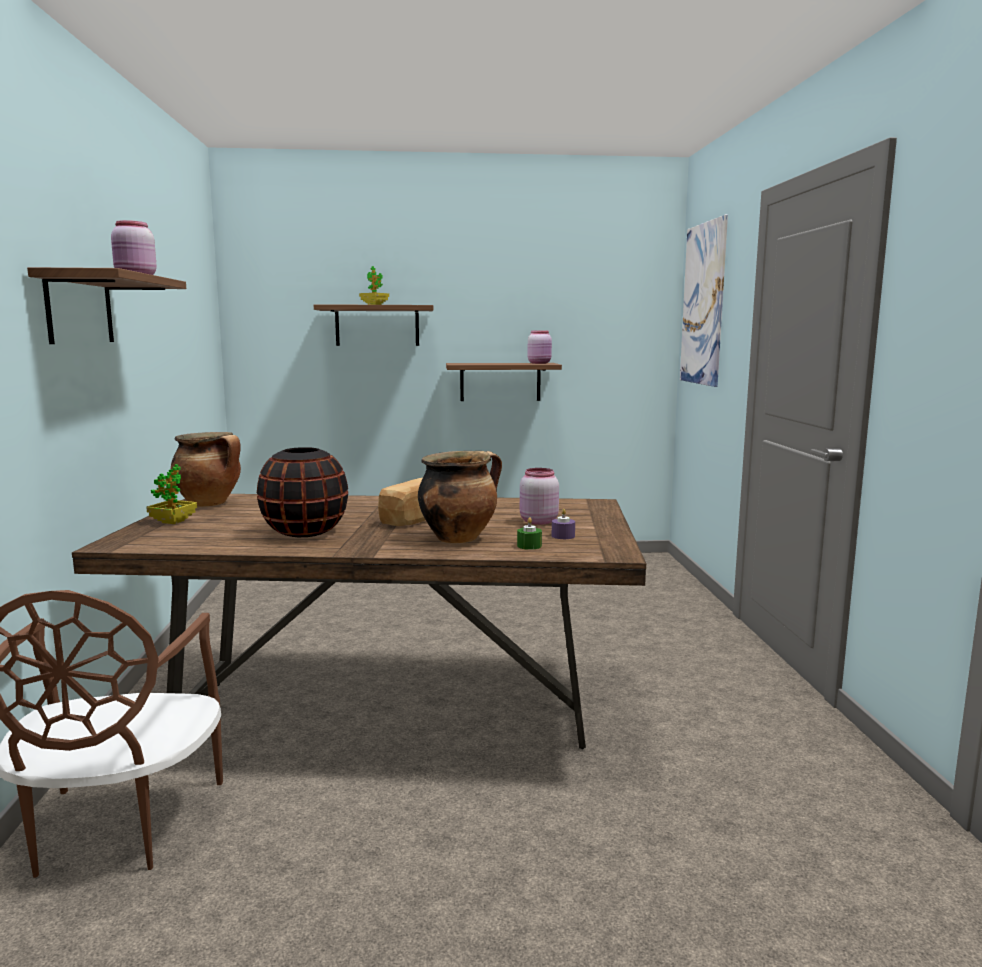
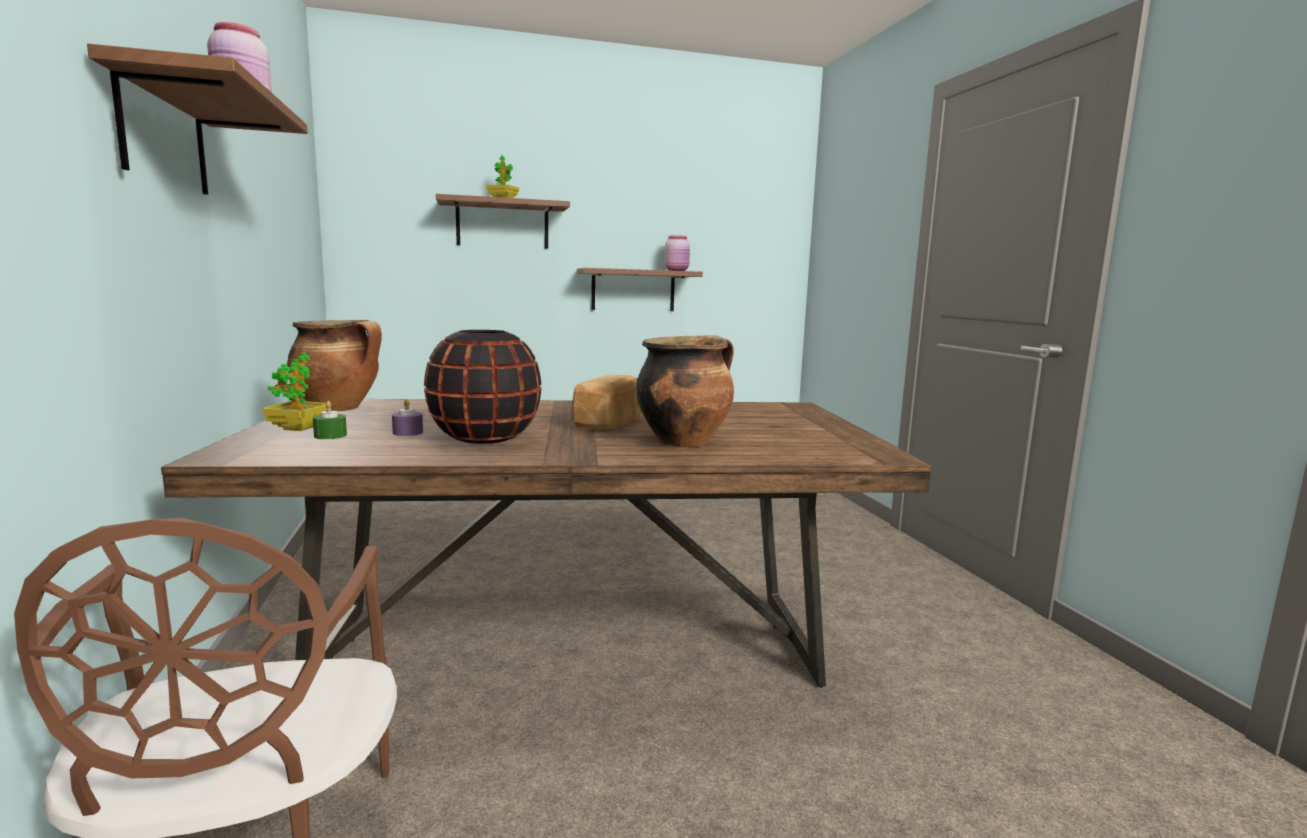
camera: 10 degrees left, 0 degrees up
(529, 546) = (776, 449): green candle -> green candle (330, 435)
(537, 521) = (754, 424): pink jar -> none
(563, 536) = (801, 438): purple candle -> purple candle (408, 432)
(703, 304) = (845, 213): picture -> none

